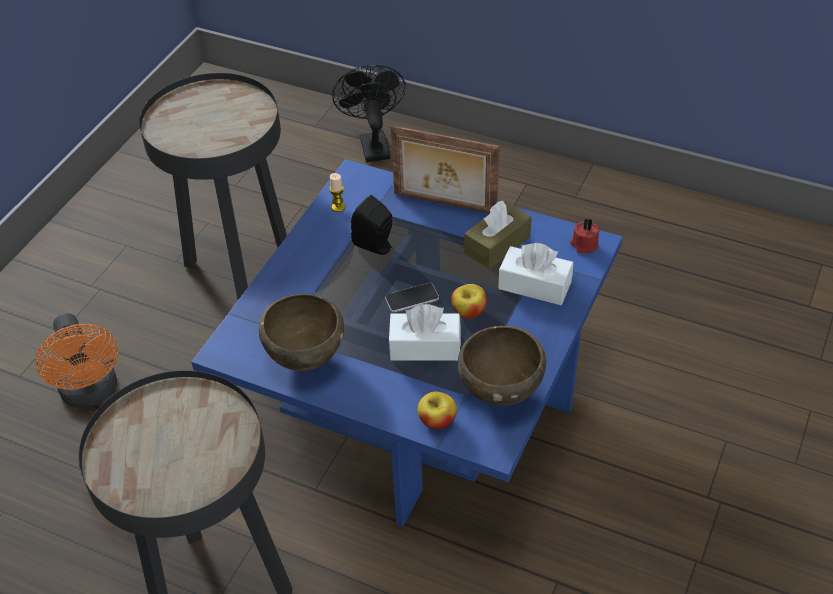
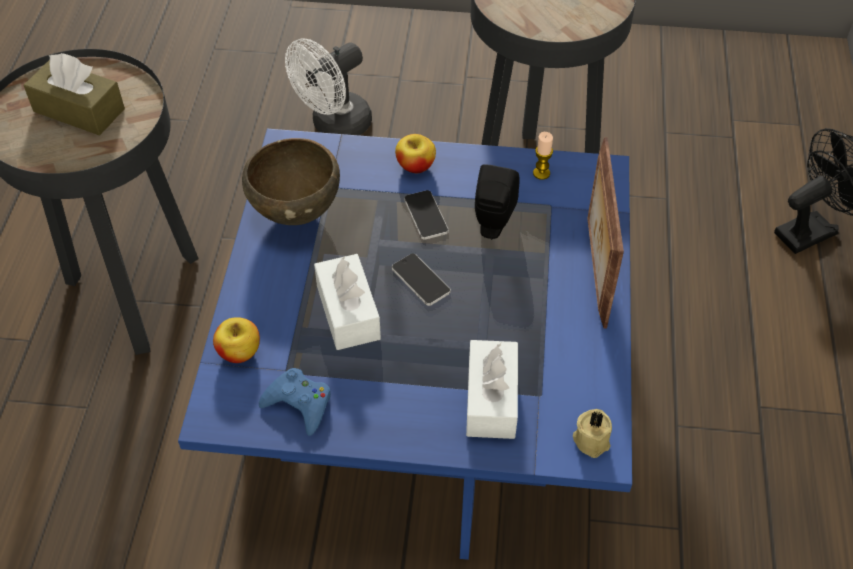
camera: 70 degrees right, 5 degrees up
(91, 393) = (334, 126): orange fan -> white fan
(348, 281) = (426, 215): none -> phone
(469, 312) = (419, 341): apple -> apple (415, 166)
(497, 245) = (547, 342): brown tissue box -> brown tissue box (79, 110)
(501, 392) = (299, 404): brown bowl -> blue game controller
(584, 245) = (592, 439): red candle -> beige candle

